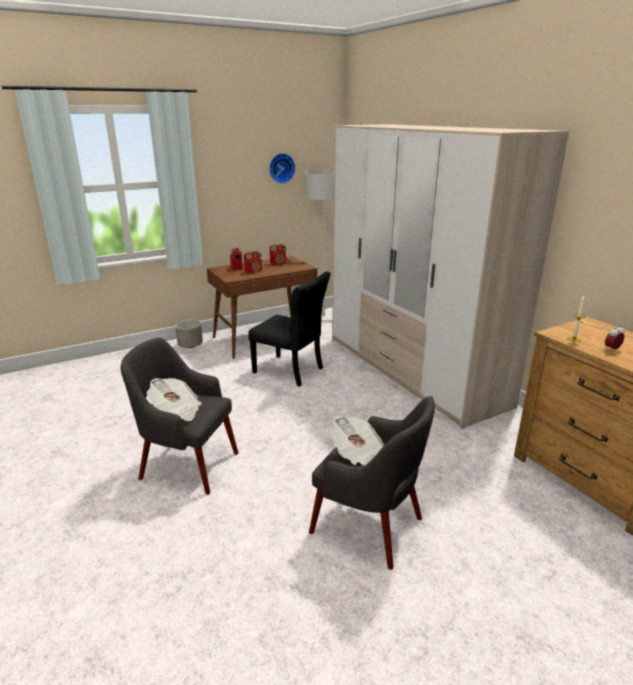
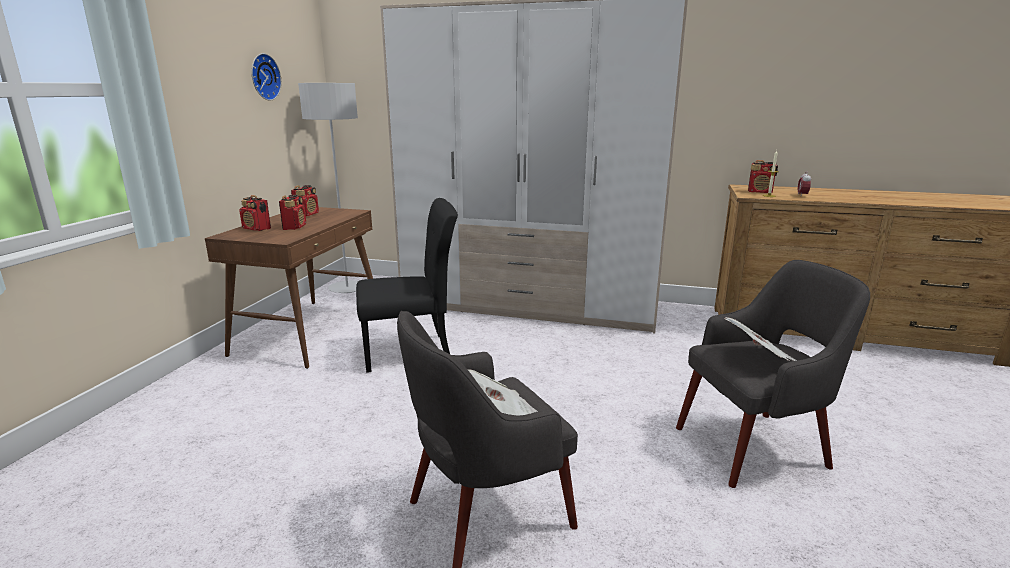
camera: 45 degrees left, 5 degrees down
(190, 345) = (203, 379): grey planter -> none
(582, 333) = (760, 192): none -> radio

